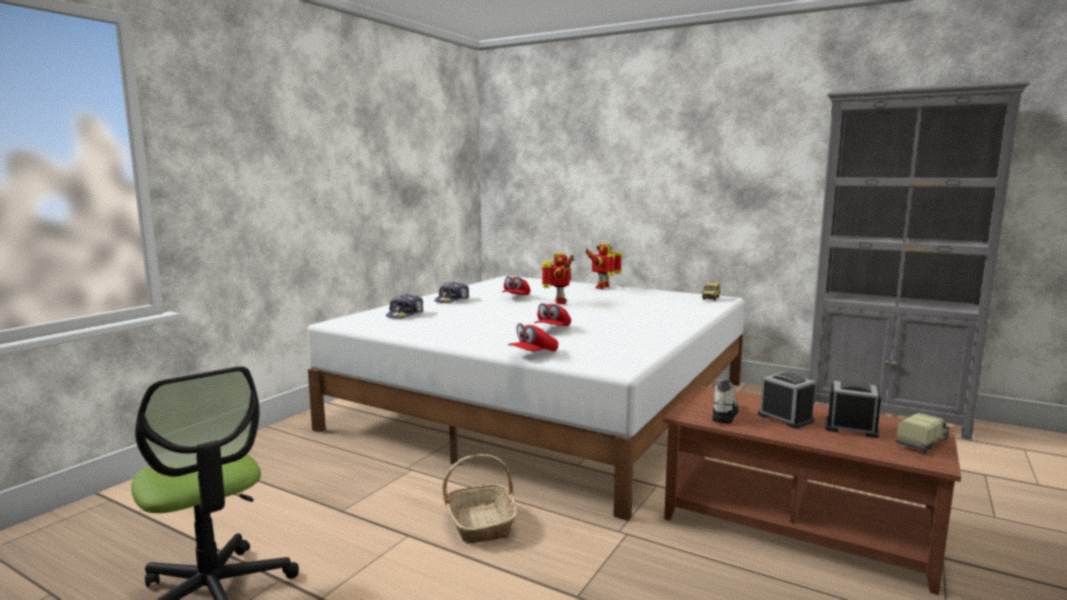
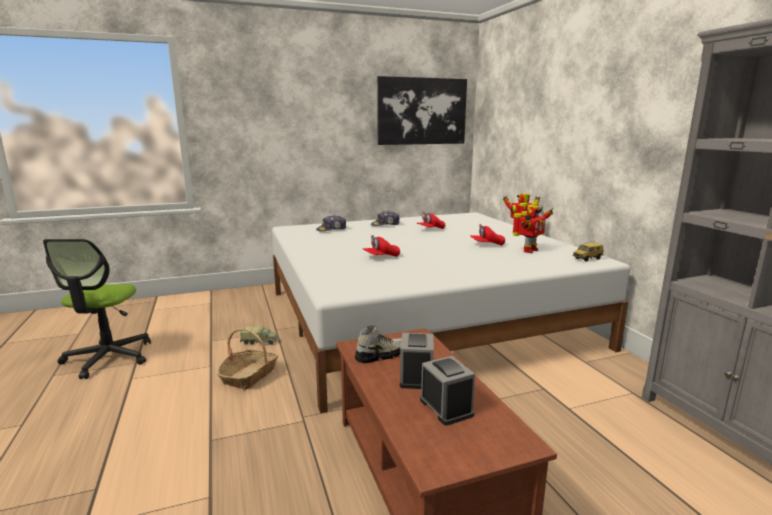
camera: 40 degrees right, 5 degrees up
(436, 153) = (422, 111): none -> picture
(533, 354) = (317, 271): red cap -> red cap (487, 245)
(559, 302) = (448, 238): toy robot -> toy robot (528, 250)
(923, 442) = (476, 449): toy truck -> toy truck (259, 341)

